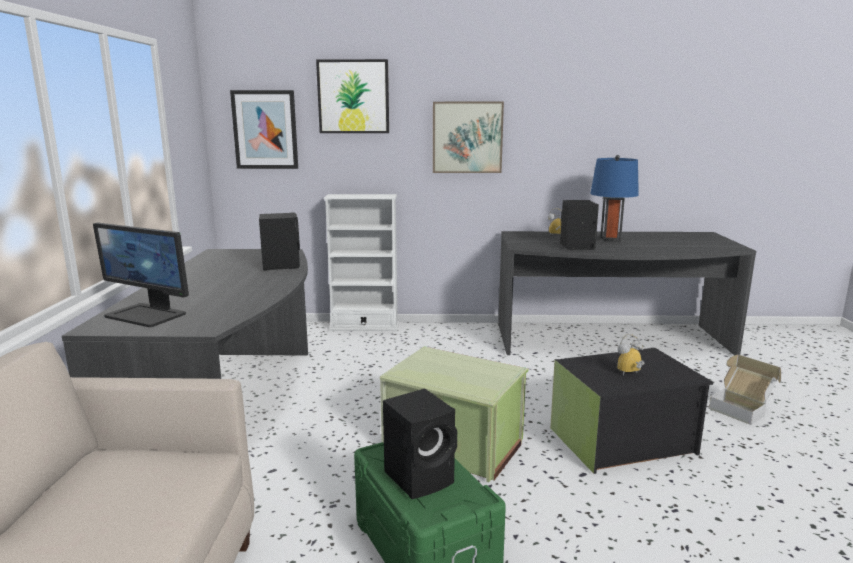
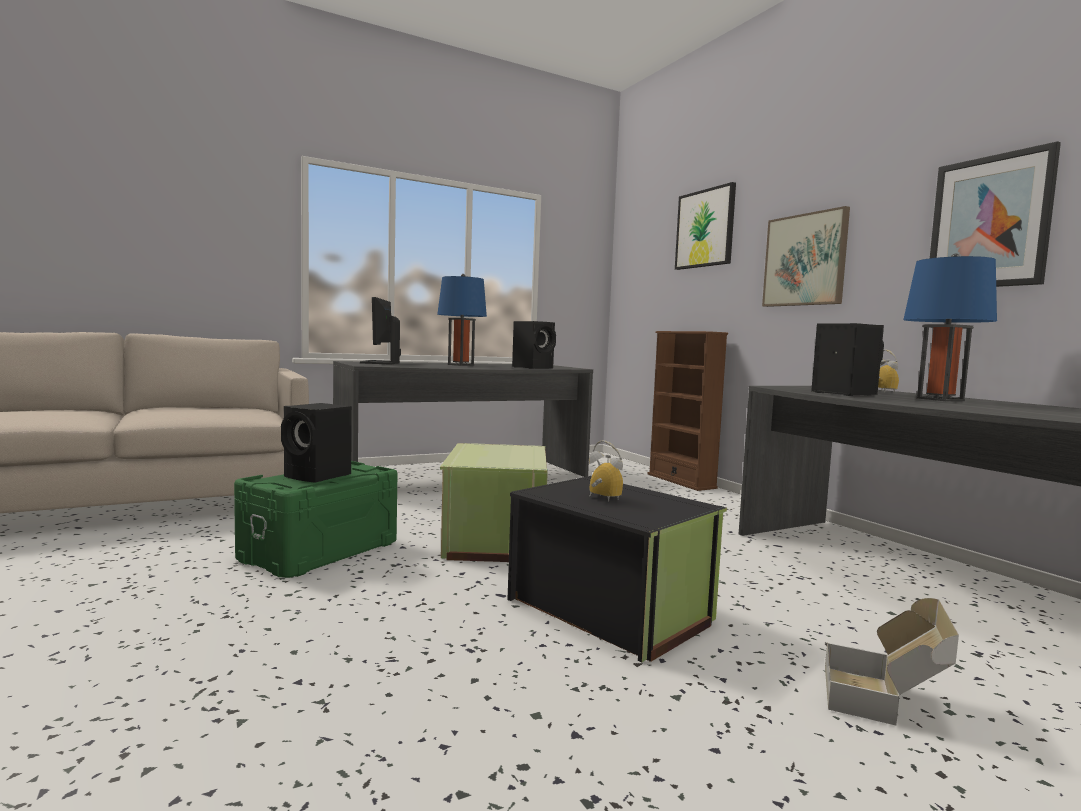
camera: 60 degrees right, 10 degrees down
(215, 284) = (461, 365): none -> blue table lamp
(265, 130) = (643, 271): picture -> picture (989, 222)
(365, 326) = (681, 481): white bookcase -> brown bookcase

